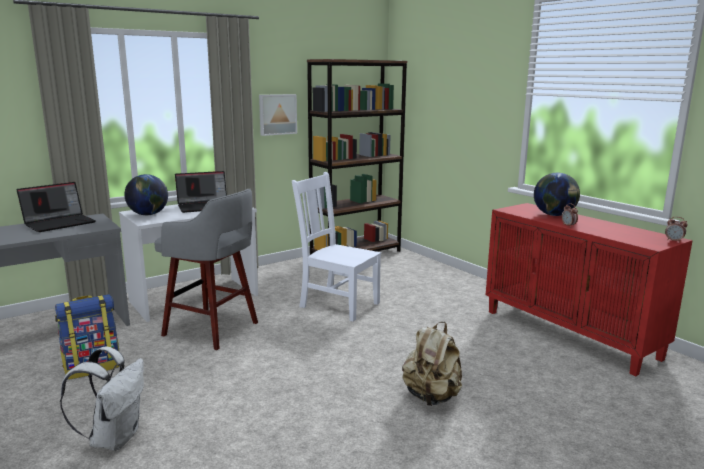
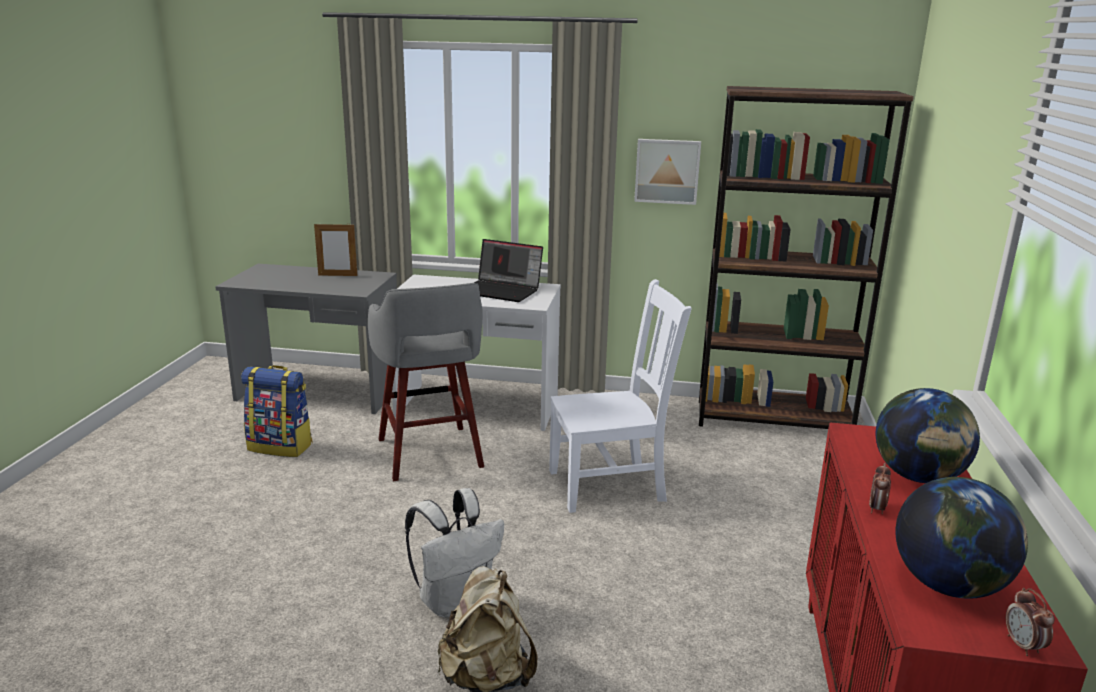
camera: 45 degrees right, 5 degrees up
(60, 223) = (337, 275): laptop -> picture frame
(114, 438) = (184, 528): white backpack -> white backpack (455, 600)
(148, 214) = (426, 286): globe -> globe (949, 585)
(337, 304) = (611, 485): white chair -> white chair turned 90 degrees clockwise

